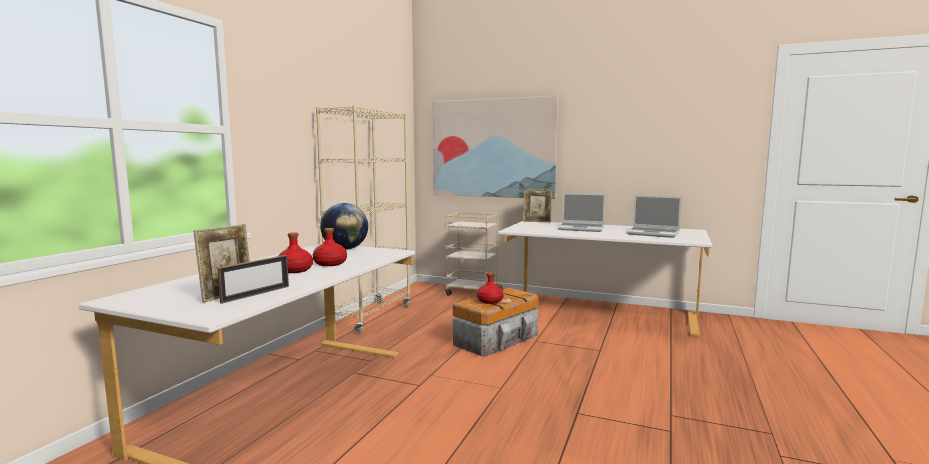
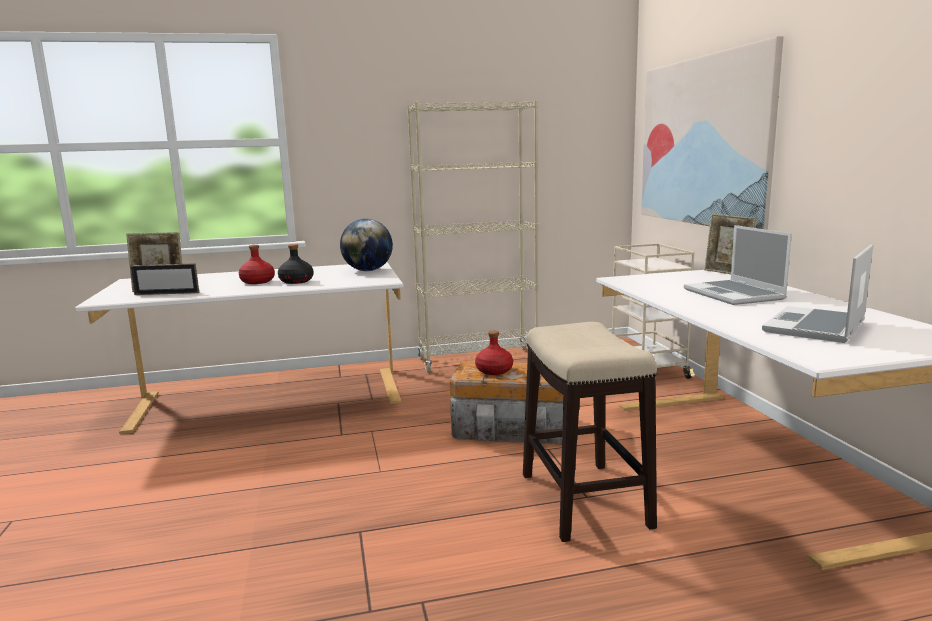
camera: 55 degrees right, 5 degrees up
(330, 263) = (296, 281): red bottle -> black bottle
(601, 351) = (583, 499): none -> stool
(653, 233) = (816, 327): laptop -> laptop turned 45 degrees clockwise

